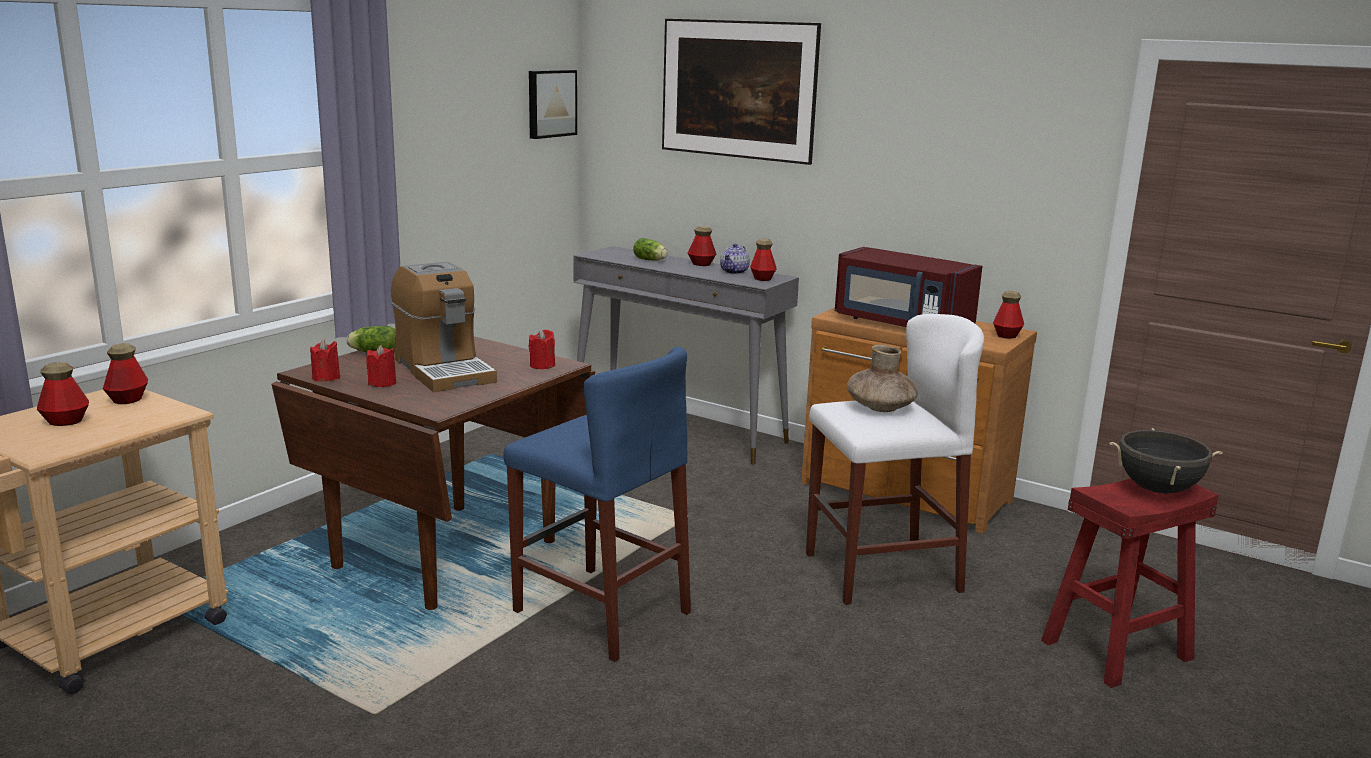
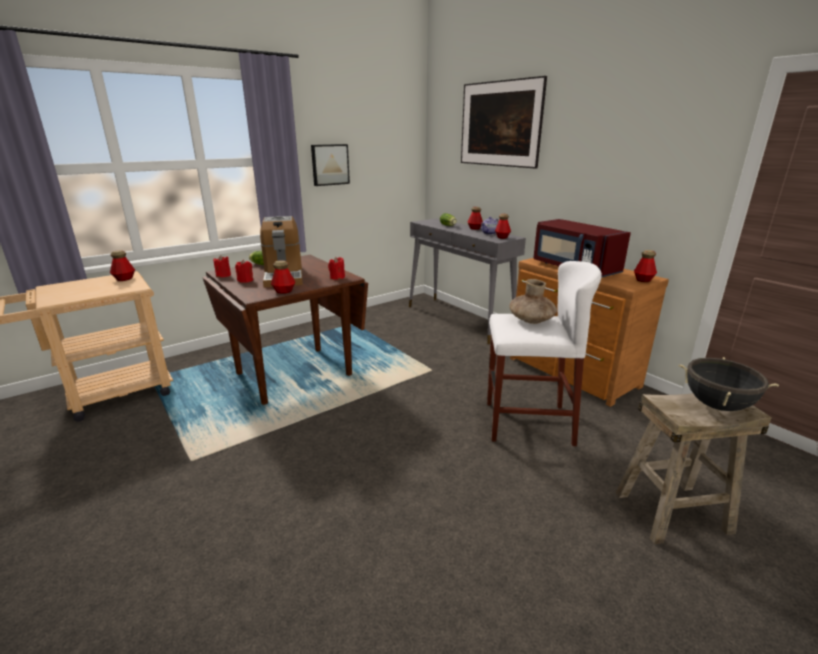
camera: 20 degrees right, 5 degrees up
(65, 421) = (84, 287): bottle -> bottle (284, 291)
(550, 103) = (404, 138): picture -> picture (329, 164)
(601, 612) = (347, 421): blue stool -> none
(1116, 649) = (672, 511): red stool -> beige stool

